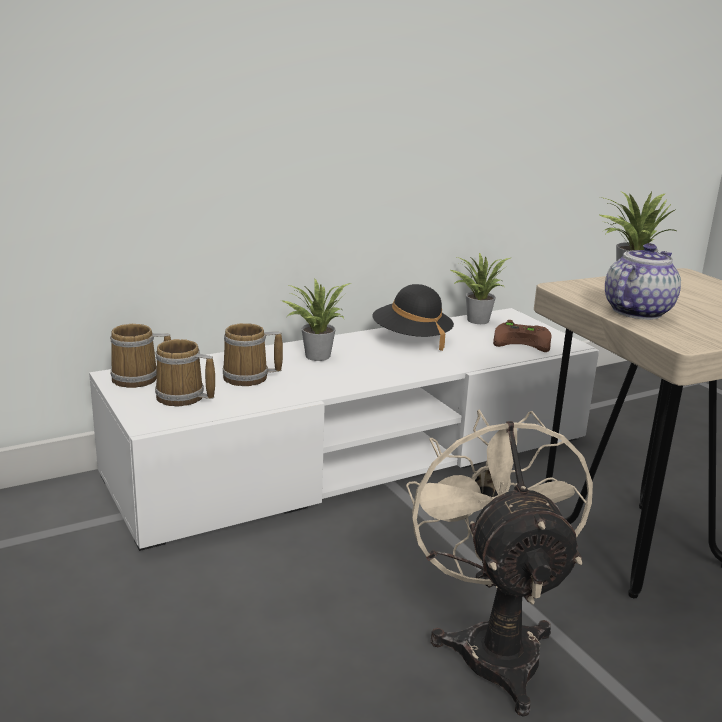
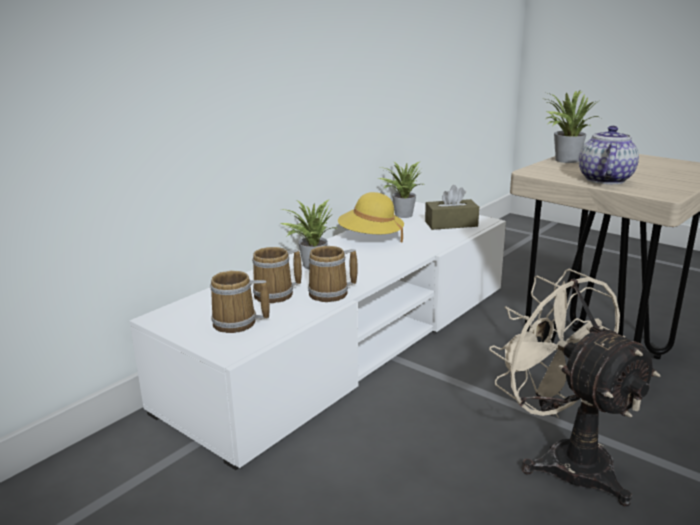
camera: 20 degrees left, 0 degrees up
(138, 379) = (182, 316): mug -> mug (331, 293)
(411, 339) = (370, 238): black hat -> yellow hat
(524, 341) = (451, 224): brown game controller -> brown tissue box

